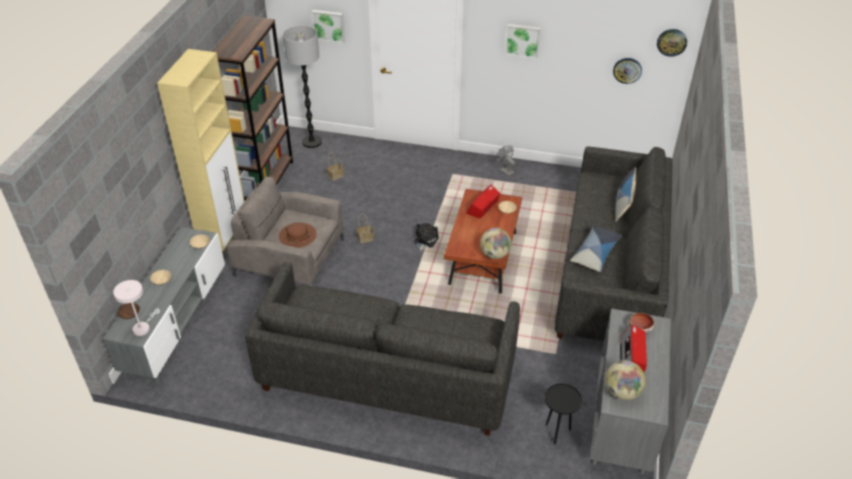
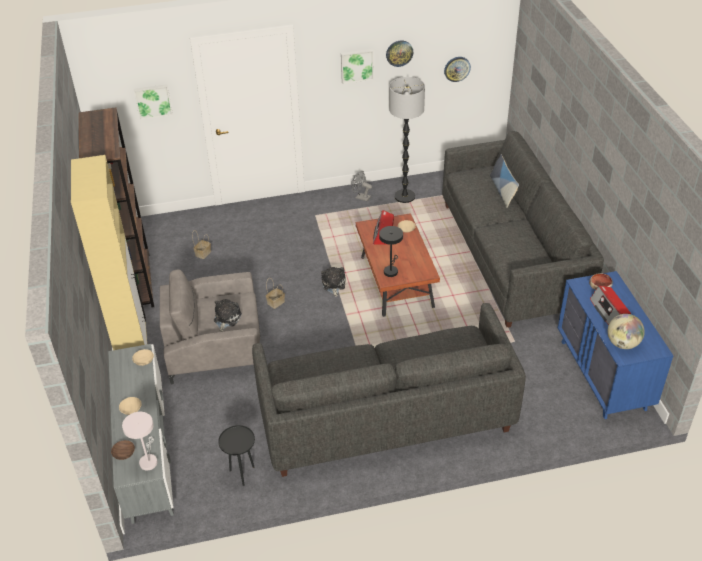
camera: 25 degrees left, 0 degrees up
(297, 235) = (226, 319): brown hat -> plush toy
(312, 142) = (154, 229): floor lamp -> floor lamp (405, 197)
(465, 242) = (391, 270): none -> black table lamp
(494, 255) = (424, 272): globe -> none
(557, 432) = (560, 405): black side table -> black side table (242, 474)
(596, 253) = (510, 240): pillow -> none
(622, 421) = (603, 375): grey dresser -> blue dresser
(671, 42) = (493, 32): wall clock -> wall clock (399, 53)

